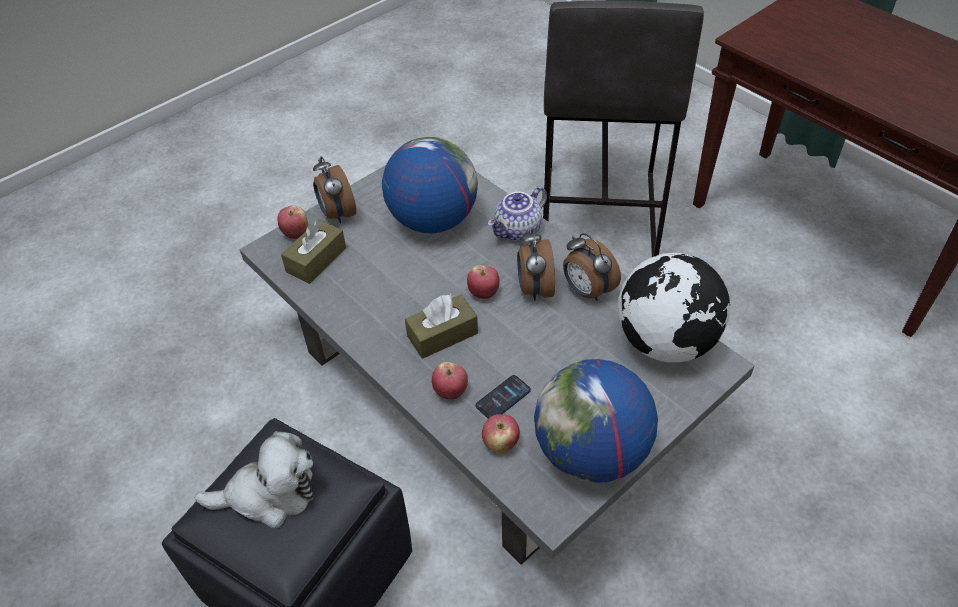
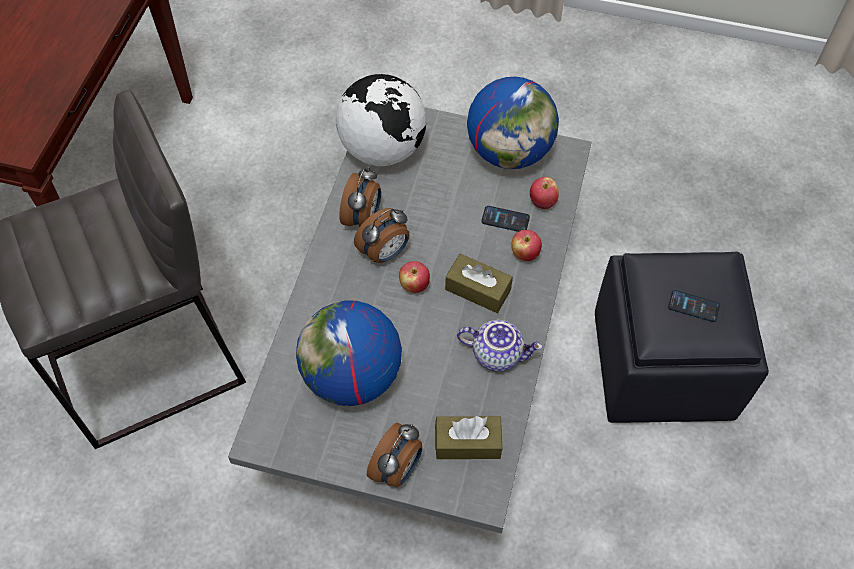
camera: 125 degrees left, 10 degrees up
(269, 495) = (693, 306): plush toy -> phone
(296, 233) = (448, 488): apple -> none
(518, 231) = (323, 299): teapot -> teapot (498, 353)

